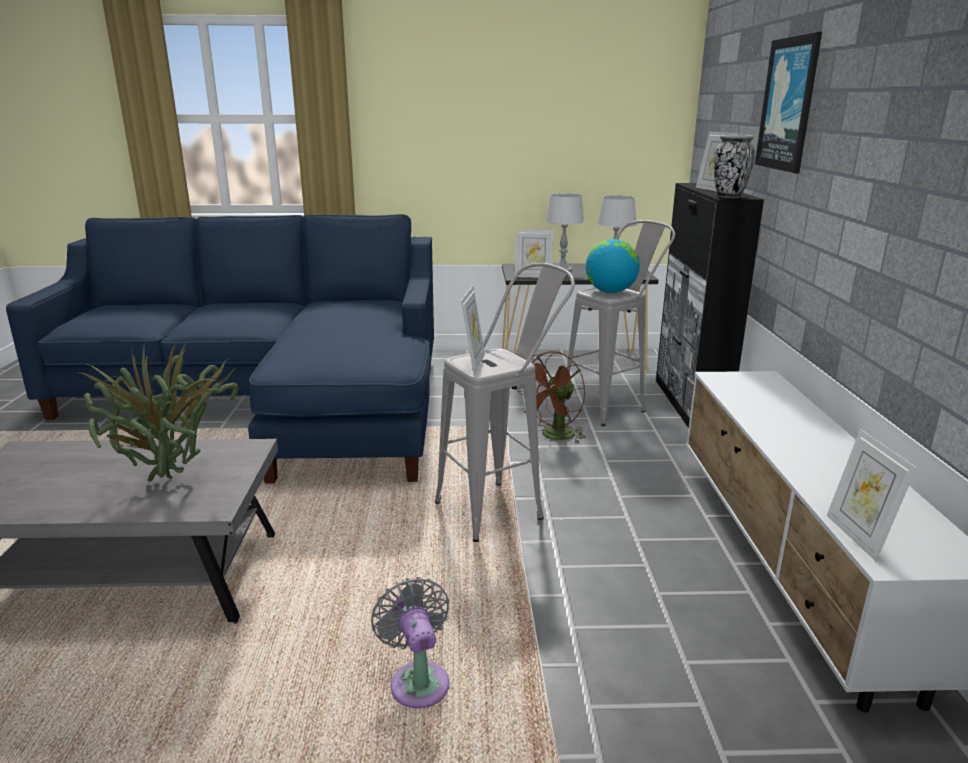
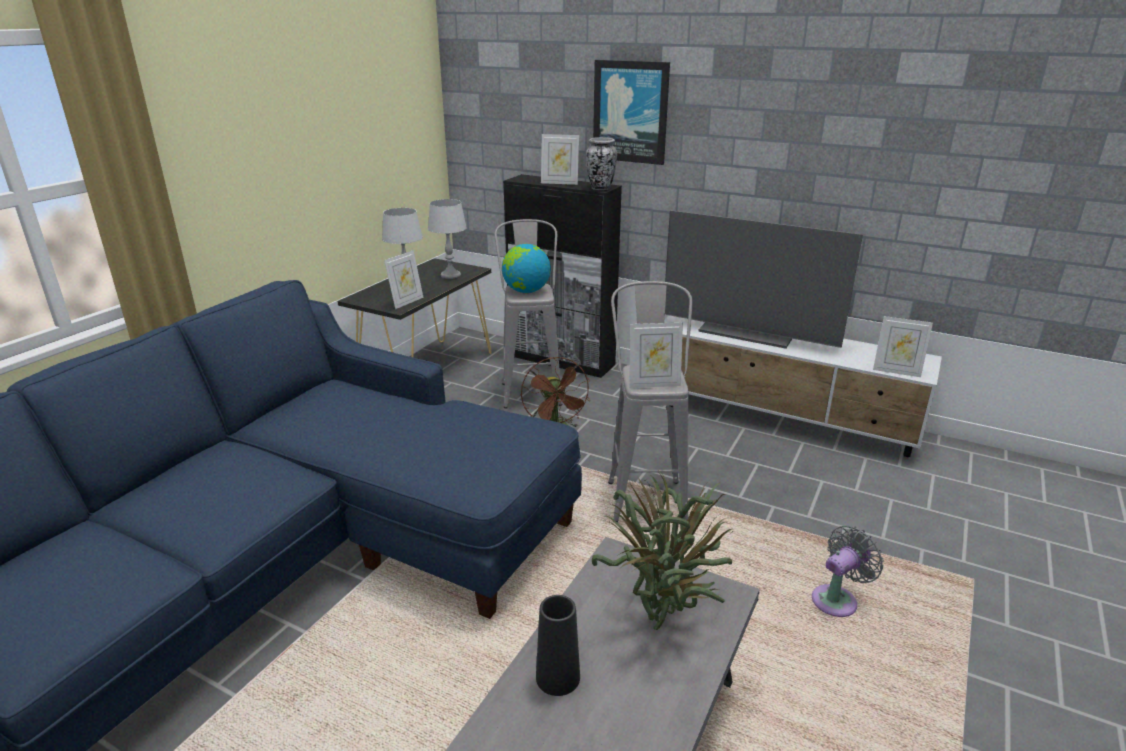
camera: 60 degrees left, 5 degrees up
(87, 458) = (558, 677): none -> black vase
(418, 680) = (837, 599): grey fan -> grey fan turned 135 degrees clockwise
(473, 363) = (654, 384): picture frame -> picture frame turned 135 degrees clockwise
(784, 416) = (748, 332): none -> television

